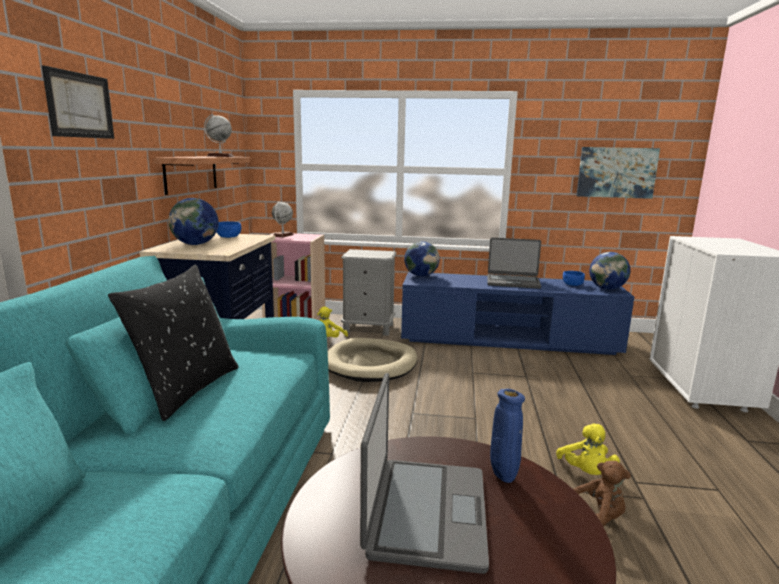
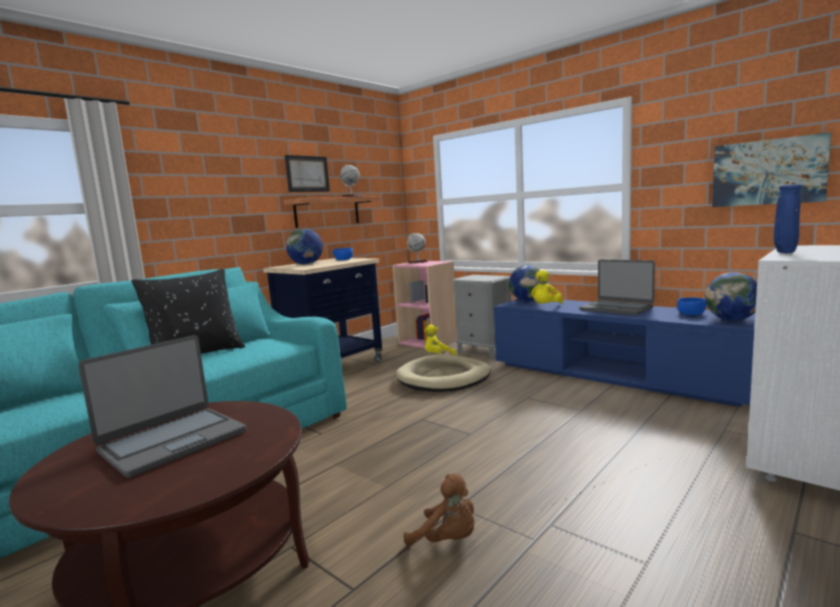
camera: 35 degrees right, 5 degrees down
(79, 105) = (211, 167): picture -> picture (307, 174)
(503, 477) = (257, 436): blue vase -> blue vase (784, 253)
(586, 472) = (507, 501): yellow plush toy -> yellow plush toy (546, 307)

